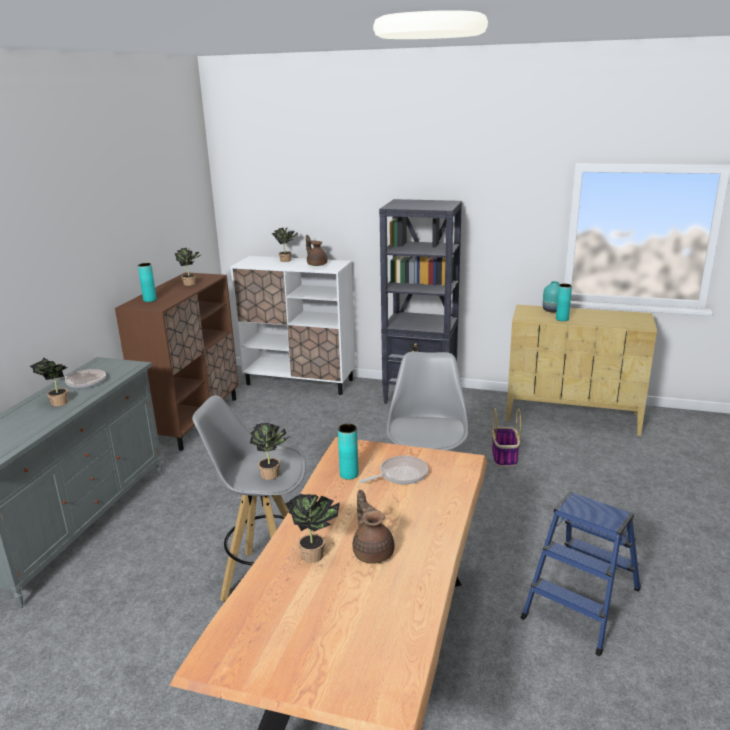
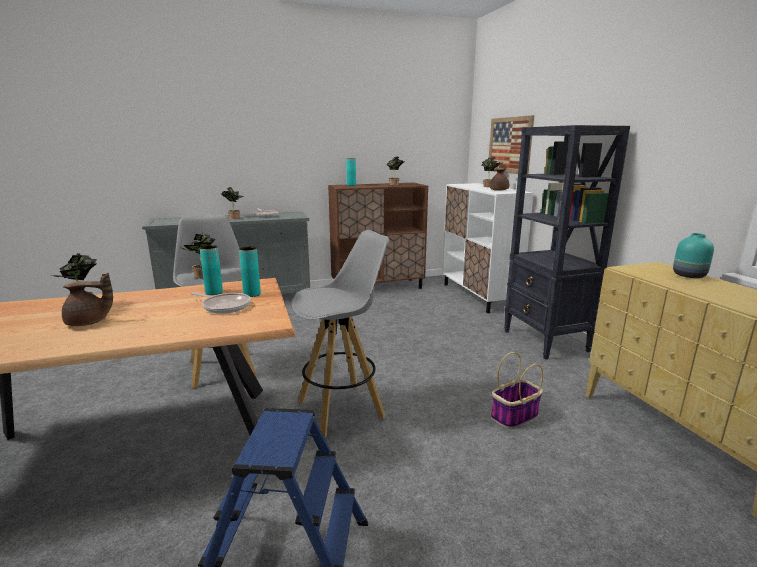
camera: 55 degrees right, 5 degrees down
(298, 212) = (510, 145): none -> picture
(373, 551) = (89, 322): brown teapot -> brown teapot turned 45 degrees clockwise
(562, 319) = (675, 283): turquoise vase -> turquoise vase (252, 294)

